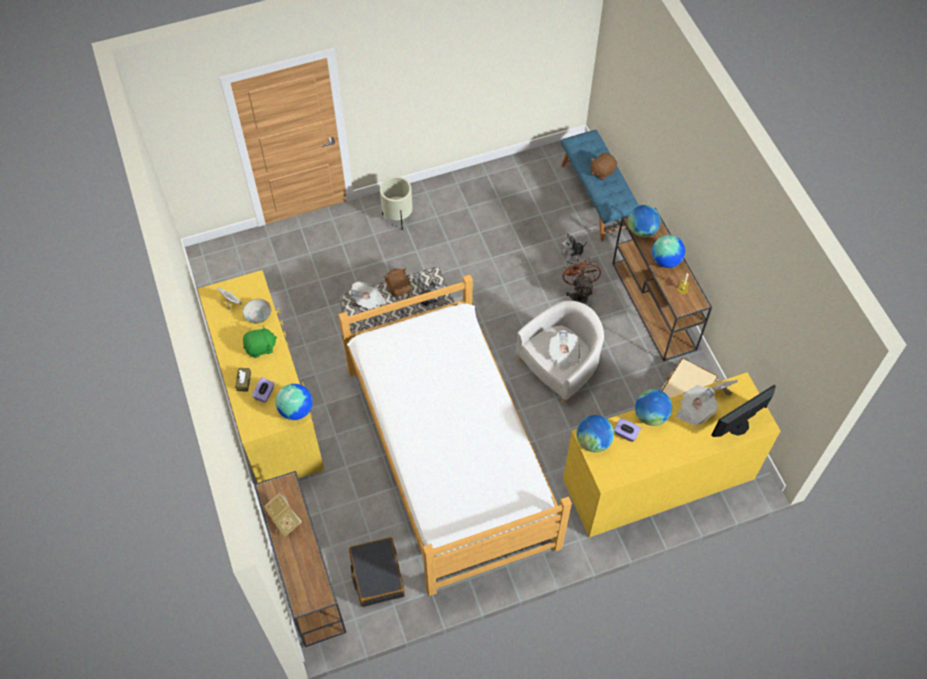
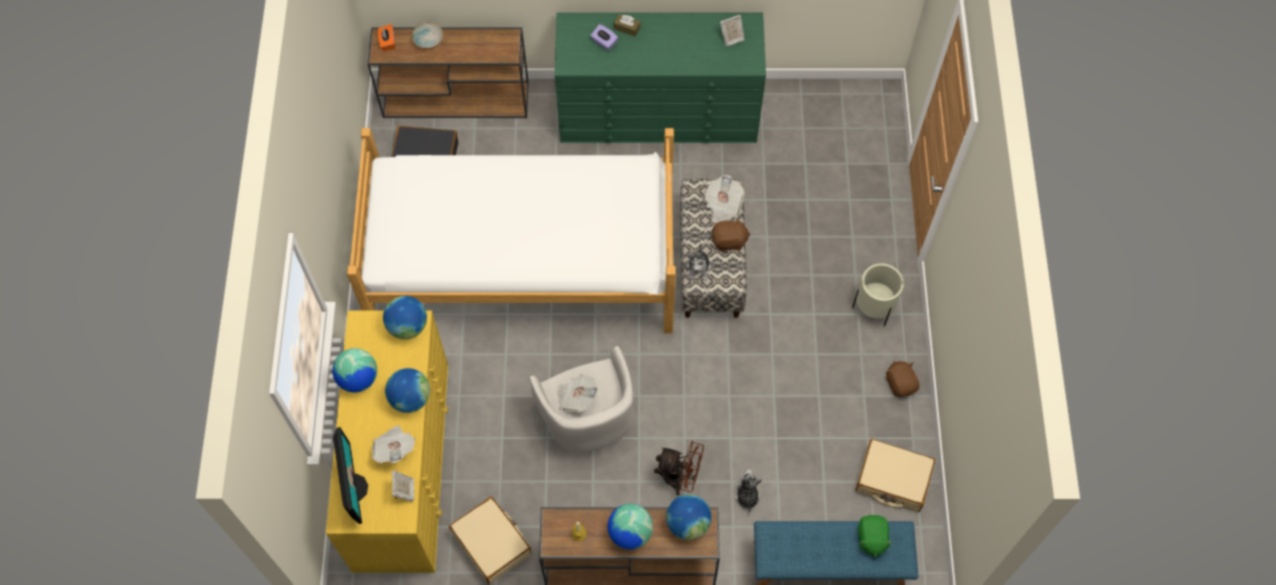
camera: 110 degrees right, 5 degrees up
(258, 315) = (705, 58): bowl -> bowl (428, 41)
(261, 348) = (662, 51): green plush toy -> green plush toy (871, 538)
(269, 405) = (658, 113): yellow dresser -> green dresser
(284, 518) = (473, 43): book -> none
(296, 410) = (573, 65): globe -> globe (358, 379)
(306, 595) = (387, 42): none -> orange tissue box
(522, 178) = (892, 479): none -> beige suitcase
(602, 171) = (835, 549): brown plush toy -> brown plush toy (900, 383)
(626, 434) = (401, 363): purple tissue box -> none

